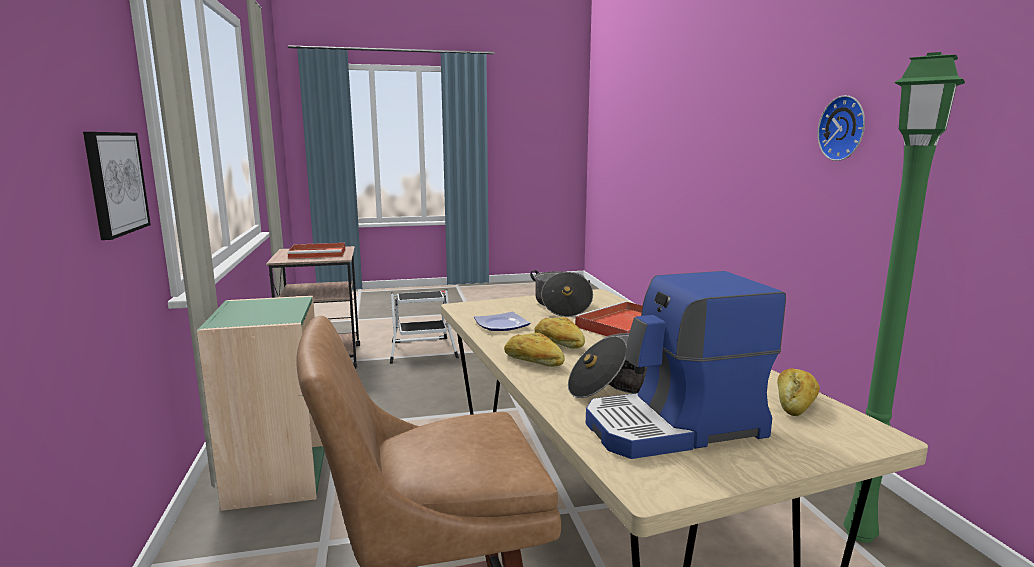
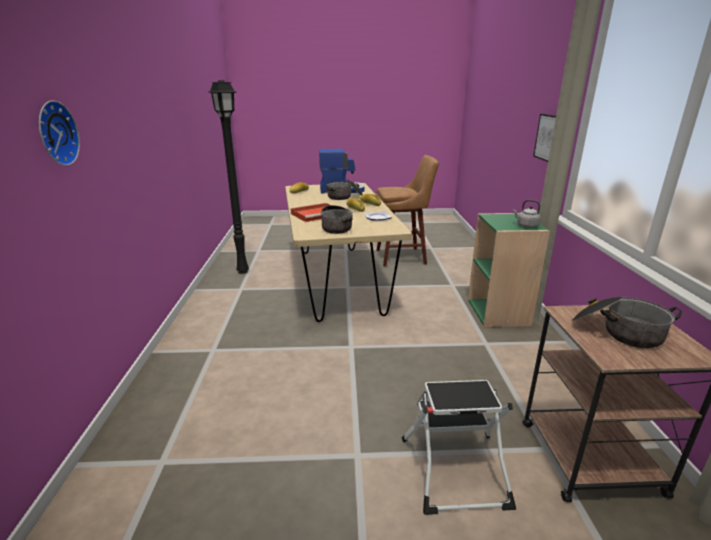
camera: 170 degrees left, 10 degrees up
(251, 304) = (526, 226): none -> grey kettle
(319, 253) = (618, 332): red tray -> cooking pot
(844, 128) = (145, 114): wall clock -> wall clock (55, 133)
(861, 536) = (243, 271): green floor lamp -> black floor lamp

